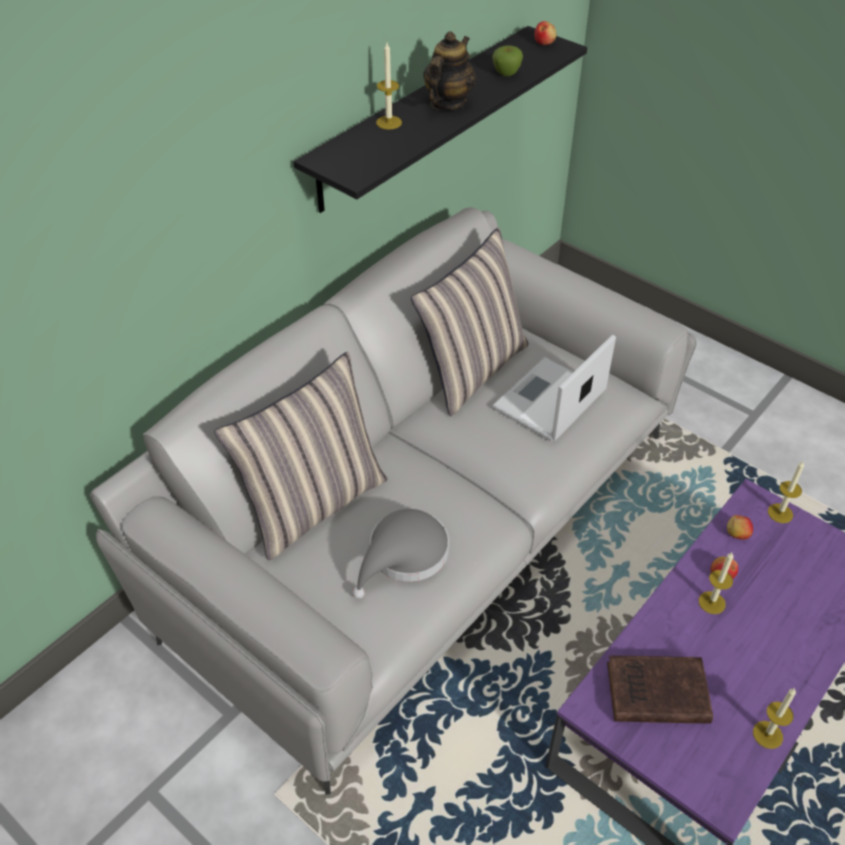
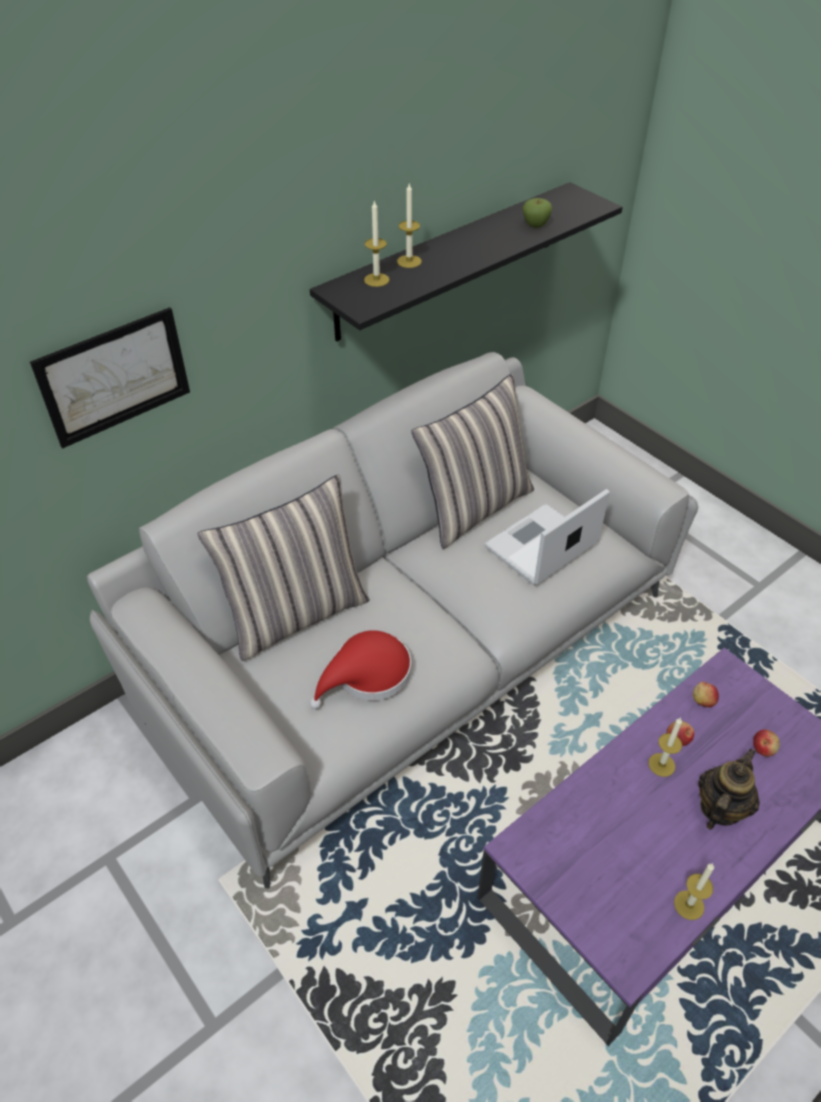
camera: 10 degrees right, 0 degrees up
(110, 275) = (114, 377): none -> picture
(404, 556) = (367, 675): grey hat -> red hat
(448, 103) = (470, 248): teapot -> teapot (719, 808)
(544, 42) = (581, 199): apple -> apple (763, 748)
(654, 693) = (583, 844): brown book -> none
(780, 513) = (751, 686): candle -> candle (376, 280)

